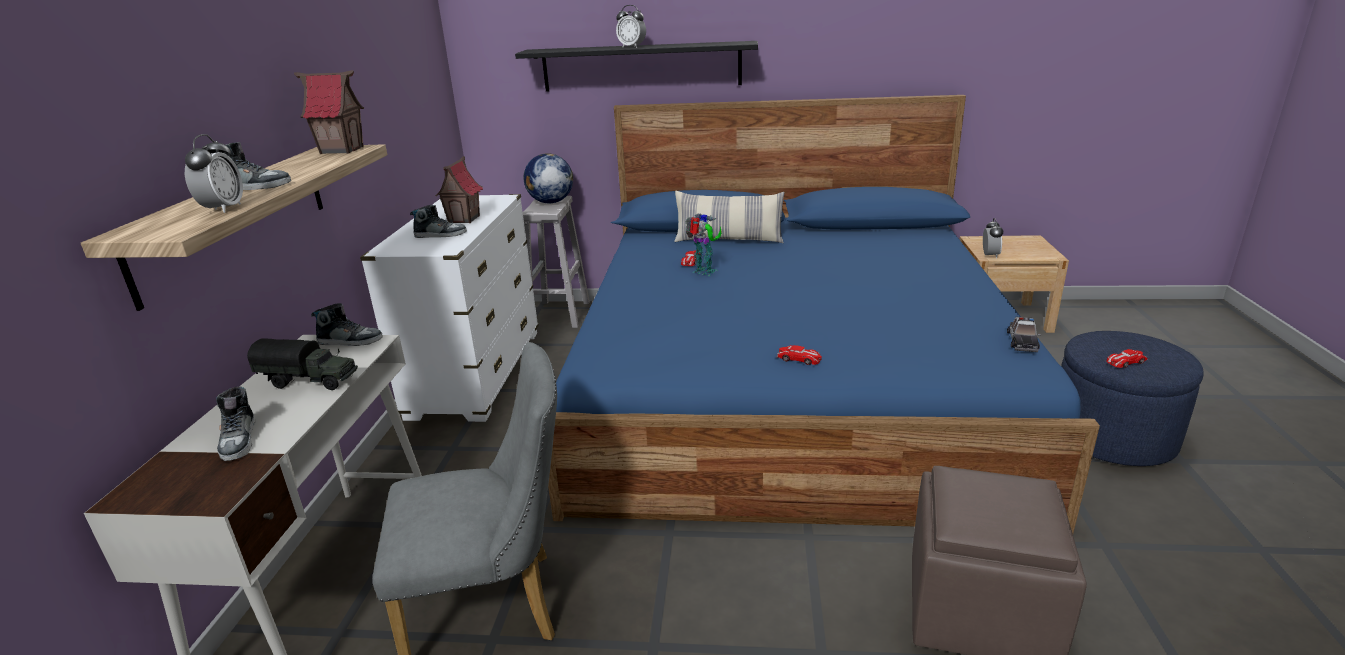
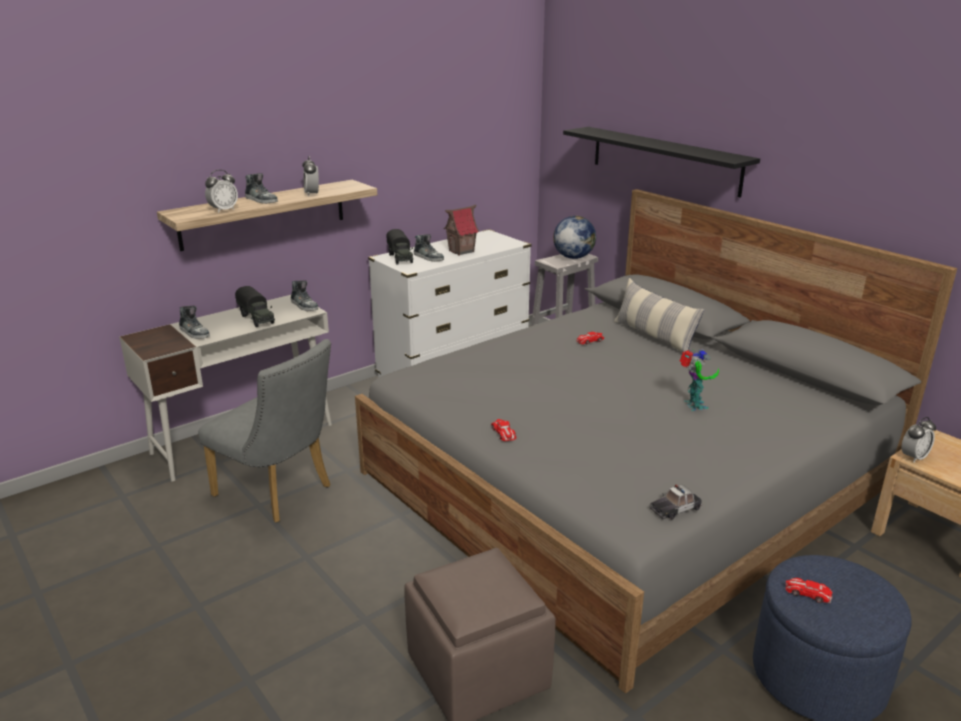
camera: 45 degrees right, 0 degrees up
(240, 440) = (194, 333): shoe -> shoe turned 75 degrees counterclockwise
(342, 150) = (350, 186): toy house -> none
(407, 245) = (400, 258): none -> toy truck
(632, 47) = (646, 143): alarm clock -> alarm clock (312, 194)
(704, 272) = (578, 352): toy robot -> toy robot (693, 406)
(790, 386) = (624, 482): blue bed -> grey bed

